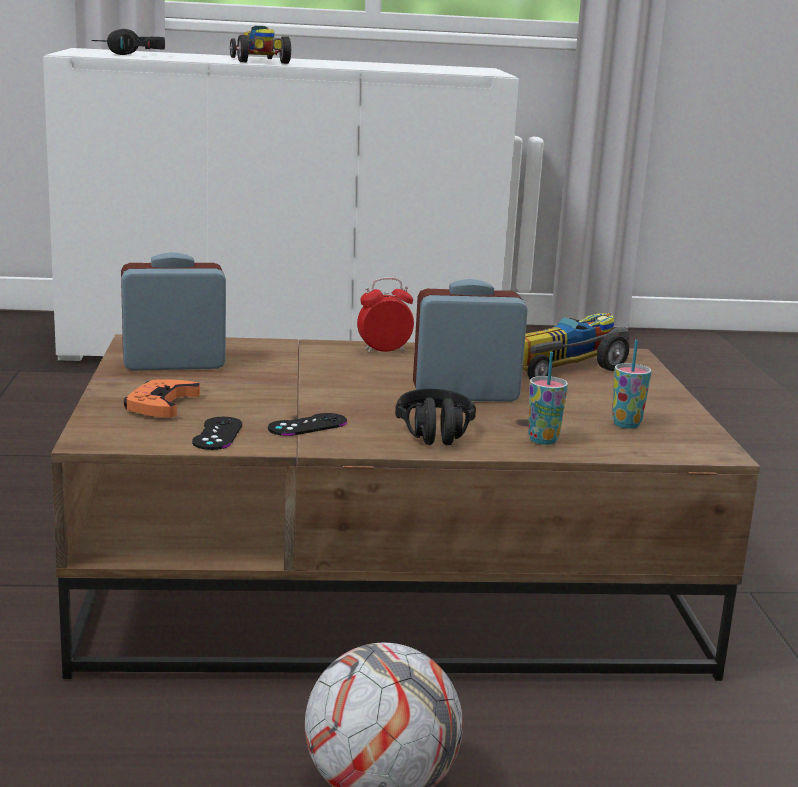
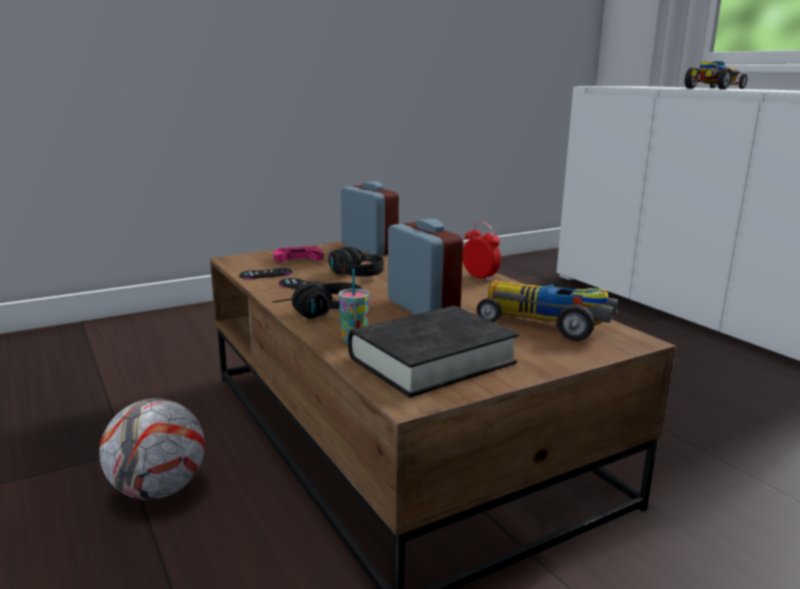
camera: 65 degrees right, 0 degrees up
(129, 54) = (638, 86): black headphones -> black headphones (349, 274)
(161, 405) = (298, 258): orange game controller -> pink game controller
(626, 424) = (432, 360): cup -> black book

